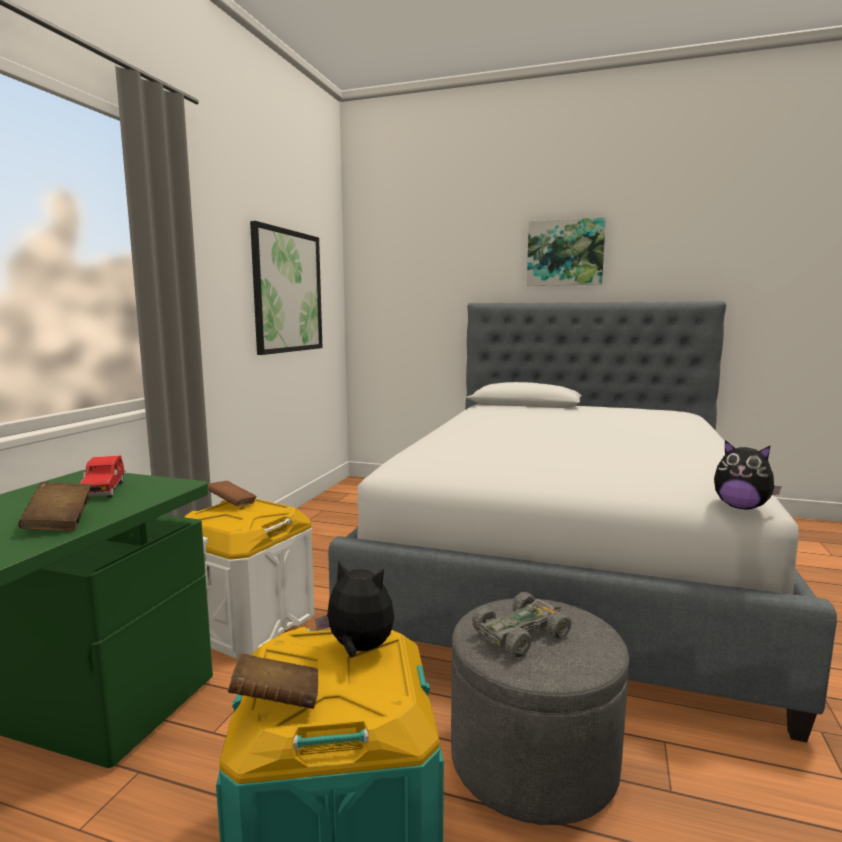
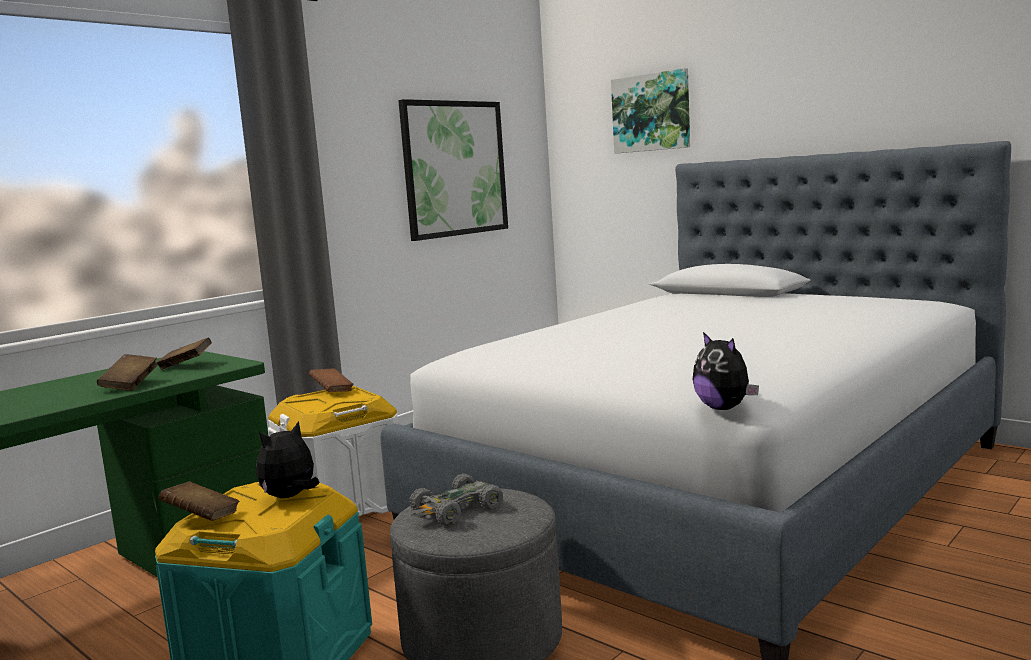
camera: 25 degrees right, 0 degrees up
(104, 490) = (186, 366): red toy car -> brown book
(358, 649) = (290, 497): plush toy -> plush toy turned 90 degrees counterclockwise
(521, 633) = (456, 511): grey toy car -> grey toy car turned 150 degrees clockwise
(565, 253) = (794, 90): picture -> picture (651, 112)

